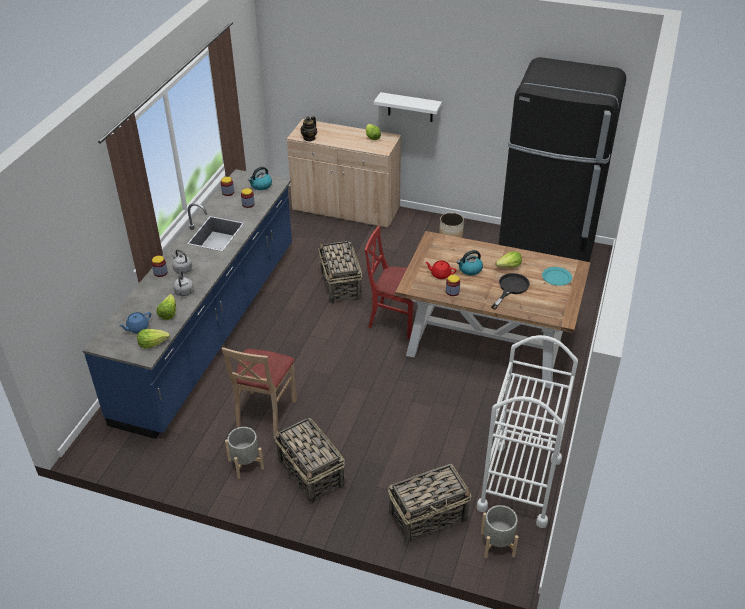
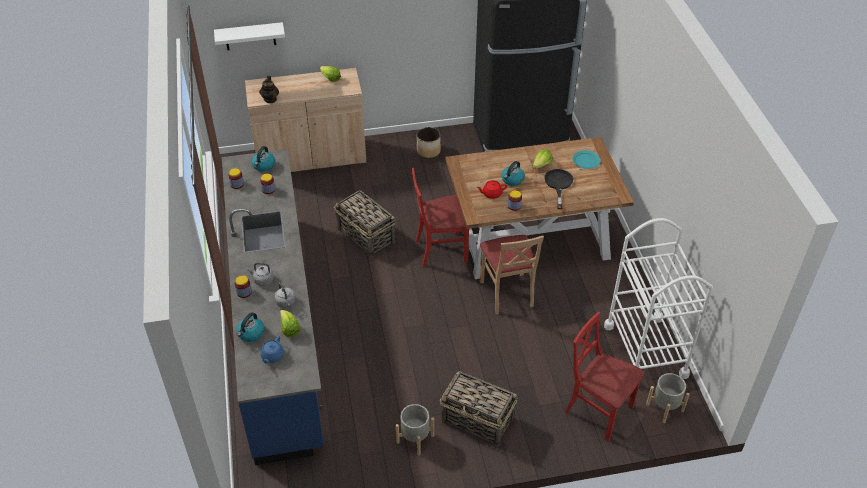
camera: 30 degrees left, 5 degrees up
(137, 305) = (251, 334): none -> kettle
(153, 343) = (301, 364): lettuce -> none
(265, 412) = (394, 384): beige chair -> beige chair (507, 293)
(410, 107) = (362, 38): white shelf -> white shelf (250, 36)
(428, 516) = (598, 410): basket -> red chair

